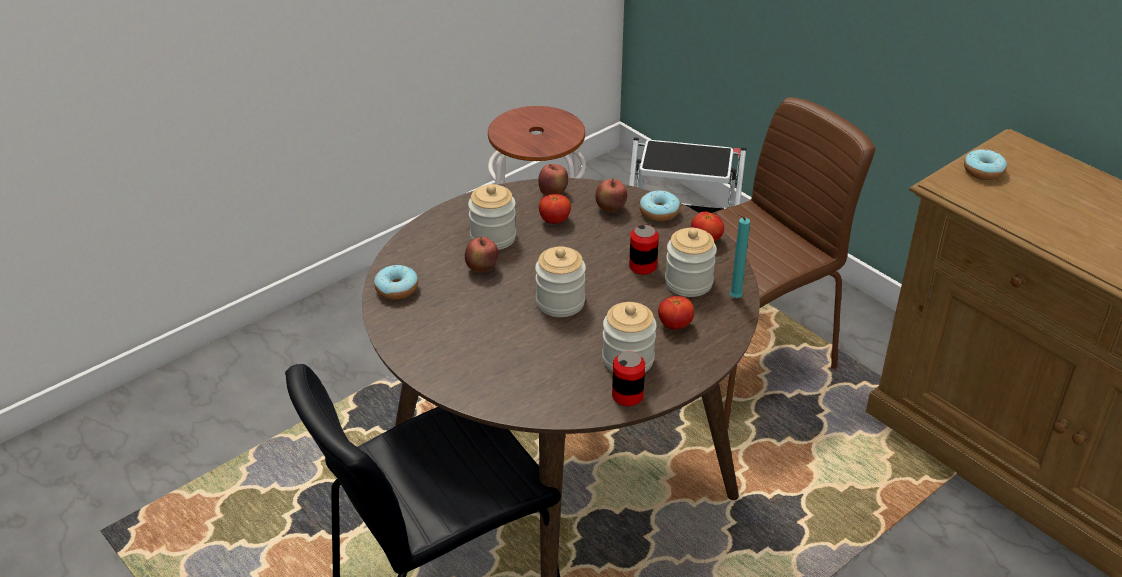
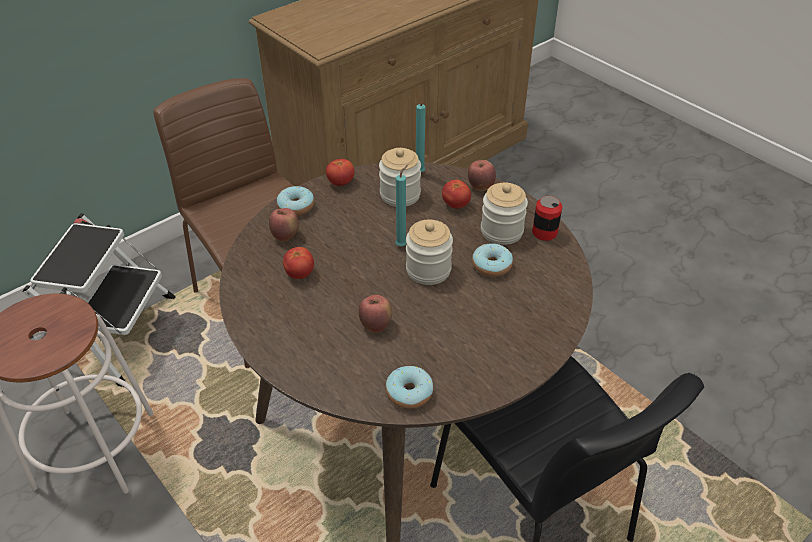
camera: 90 degrees left, 5 degrees up
(493, 237) = (323, 319): jar -> none
(553, 193) = (251, 275): apple -> apple (480, 187)
(600, 285) = (402, 245): none -> turquoise candle
(642, 266) = (376, 219): can -> none
(983, 171) = (306, 33): donut -> donut (491, 266)

